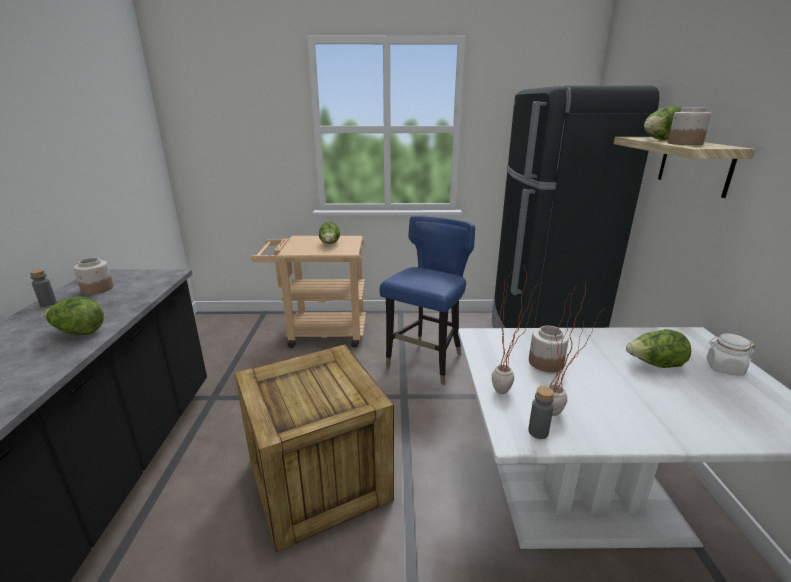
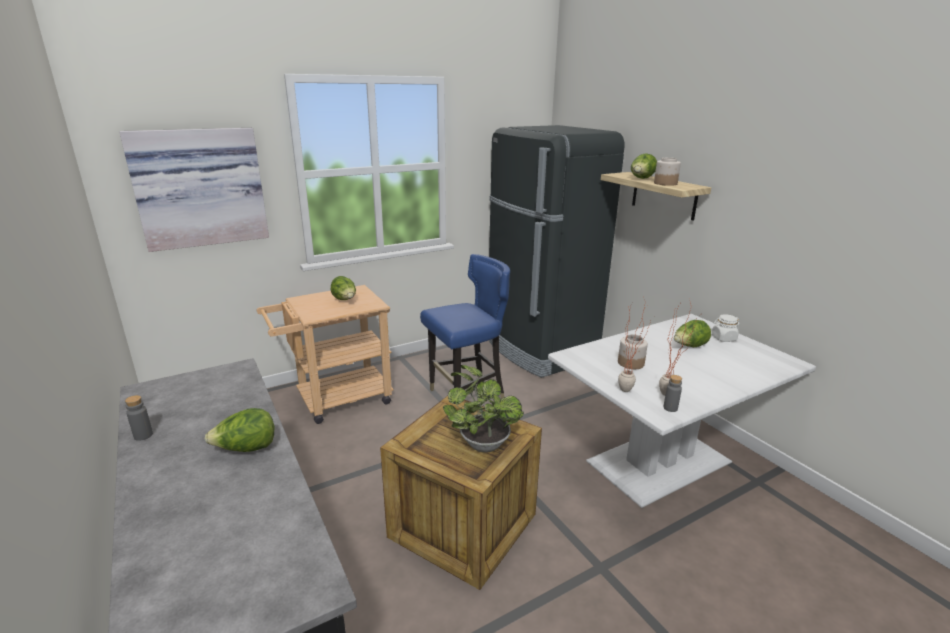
camera: 30 degrees left, 0 degrees up
(97, 289) = (177, 405): jar -> none
(236, 134) = (200, 188): none -> picture
(323, 399) = (482, 443): none -> potted plant
(426, 362) = (466, 398): blue chair -> blue chair turned 60 degrees clockwise

